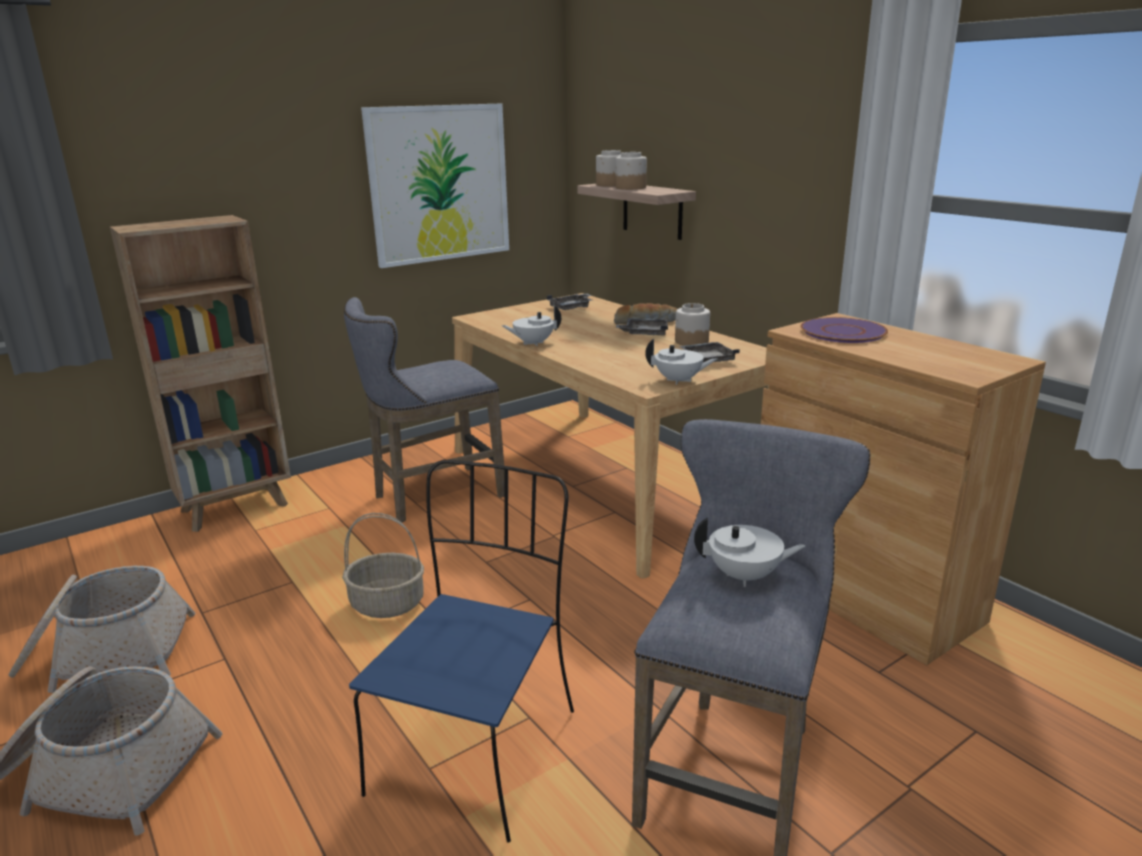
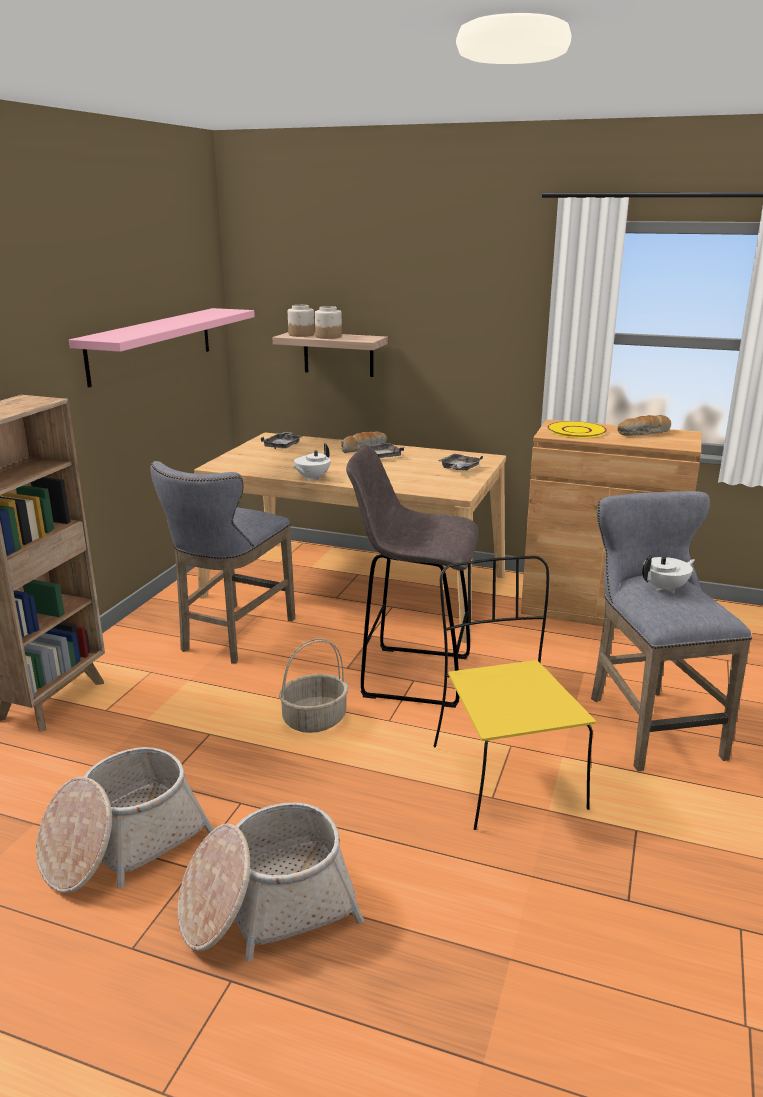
camera: 35 degrees left, 0 degrees up
(439, 184) = (151, 344): picture -> pink shelf
(477, 748) = (504, 774): blue chair -> yellow chair
(535, 593) = (412, 675): none -> grey stool
(679, 381) = (468, 485): white teapot -> none
(691, 341) = (423, 457): jar -> none
(842, 332) = (576, 431): purple plate -> yellow plate
(938, 350) = (644, 433): none -> bread

